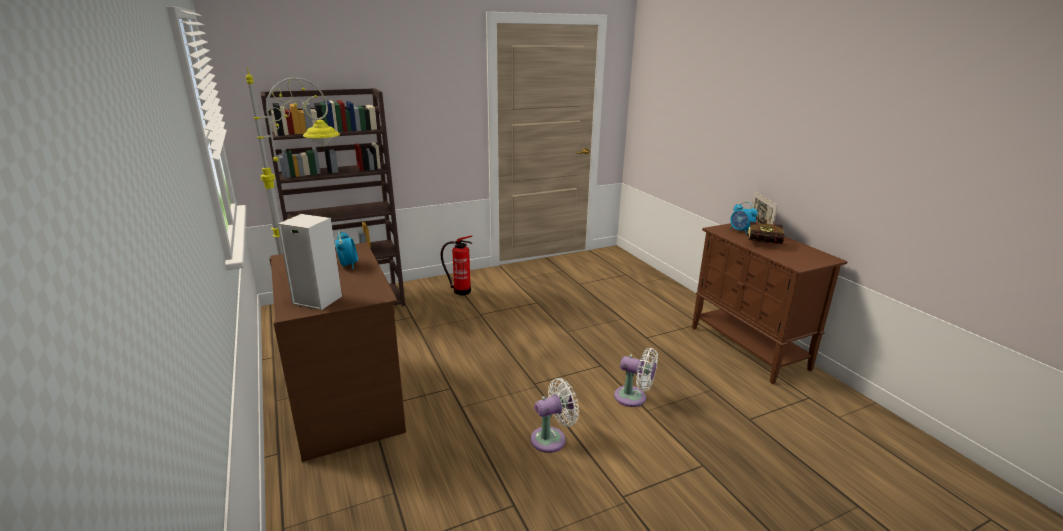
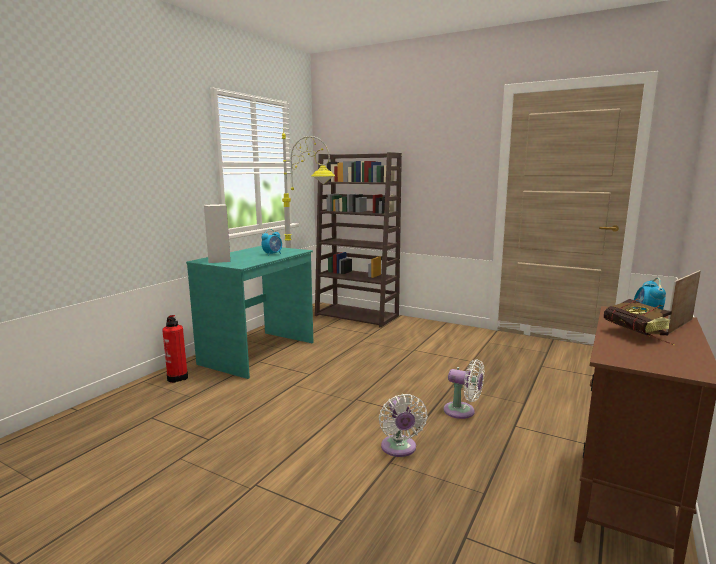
camera: 55 degrees right, 10 degrees down
(347, 401) = (259, 353): brown desk -> turquoise desk
(460, 291) = (431, 333): fire extinguisher -> fire extinguisher (177, 377)
(552, 438) = (295, 429): white fan -> white fan (462, 411)

